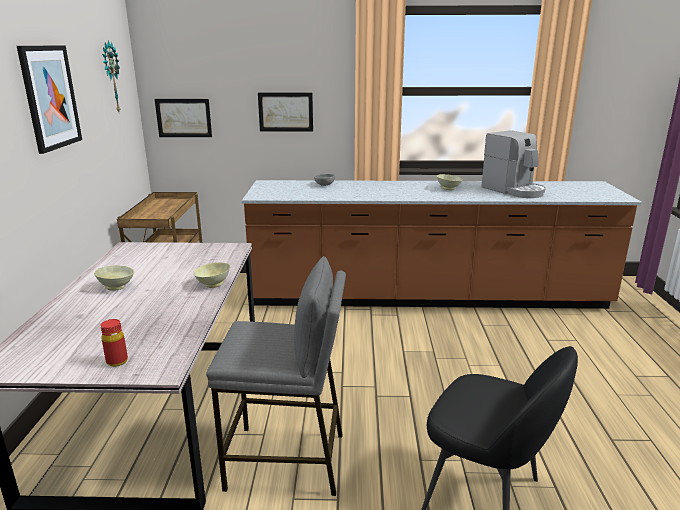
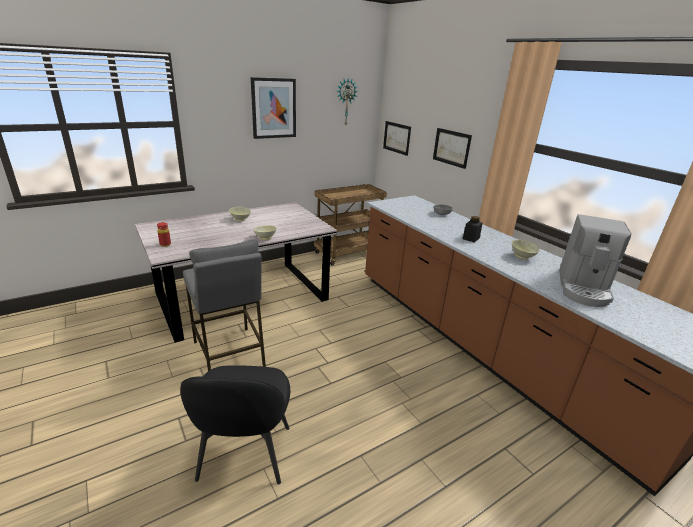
camera: 55 degrees right, 5 degrees up
(394, 191) = (471, 238): none -> black jar

